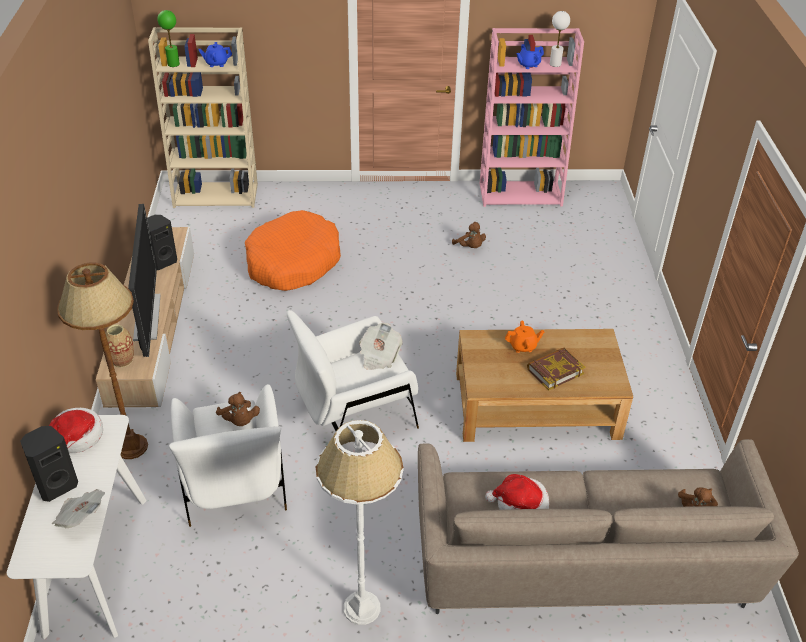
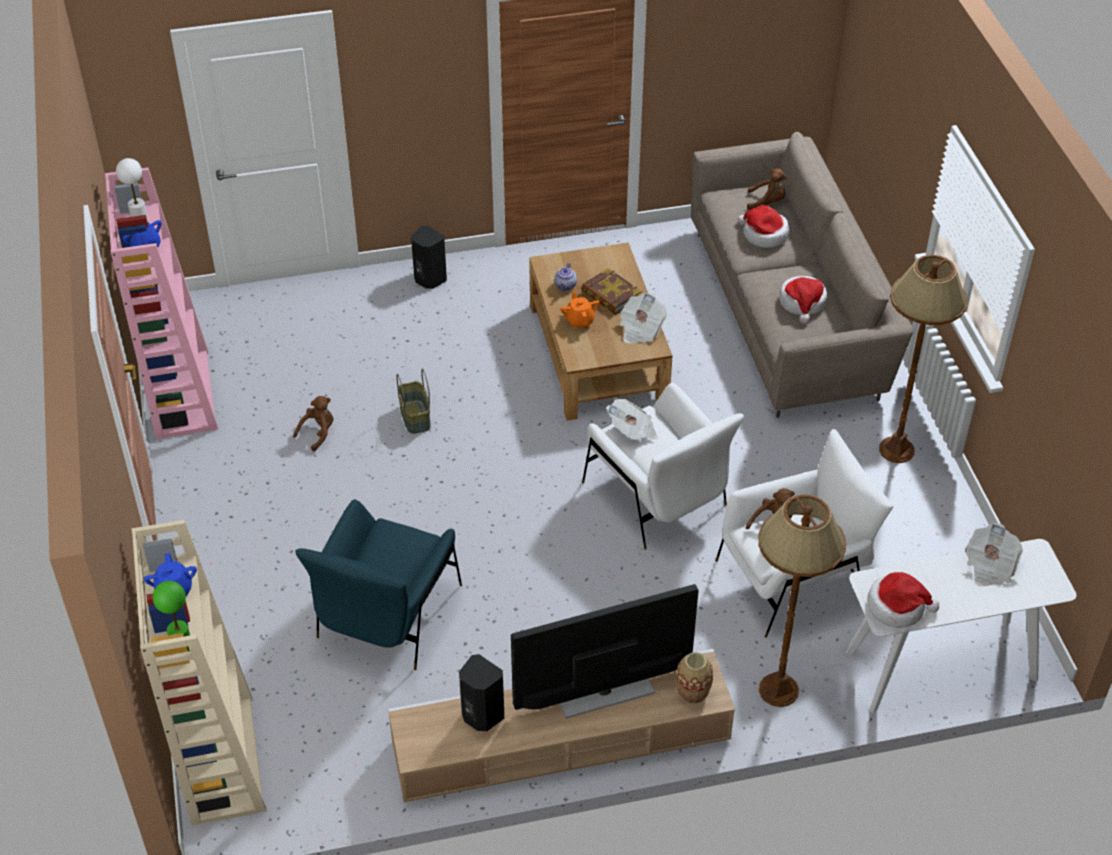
camera: 100 degrees left, 5 degrees up
(56, 485) = (963, 600): black speaker -> black speaker (429, 279)
(293, 262) = (387, 615): orange dog bed -> blue armchair
(362, 608) = (896, 449): white floor lamp -> brown floor lamp
(477, 292) = (414, 417): none -> basket
(505, 383) = (640, 329): none -> newspaper
(570, 344) = (565, 286): none -> teapot
(637, 498) = (764, 234): none -> hat

